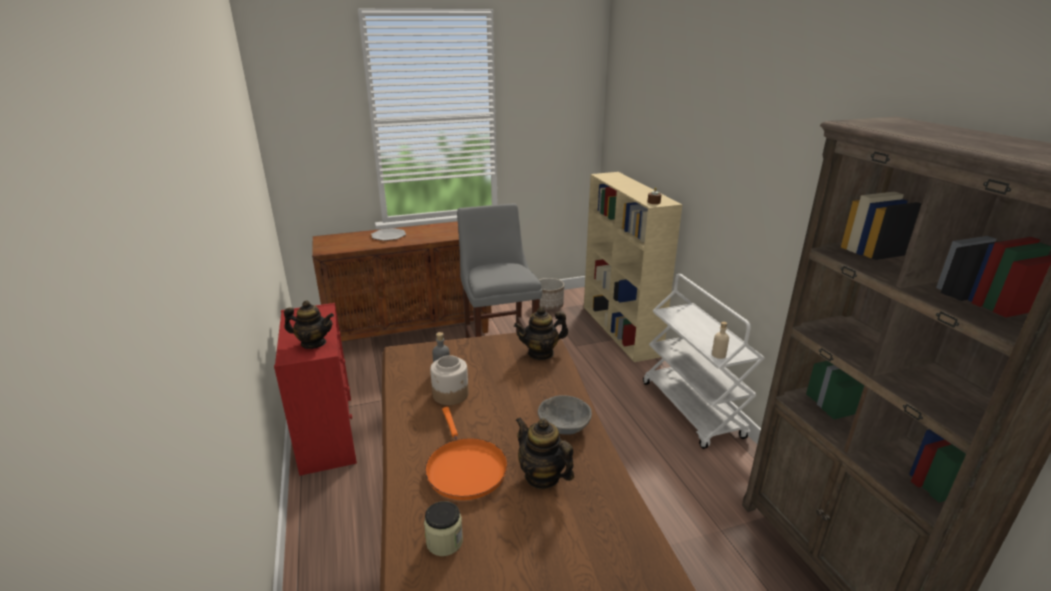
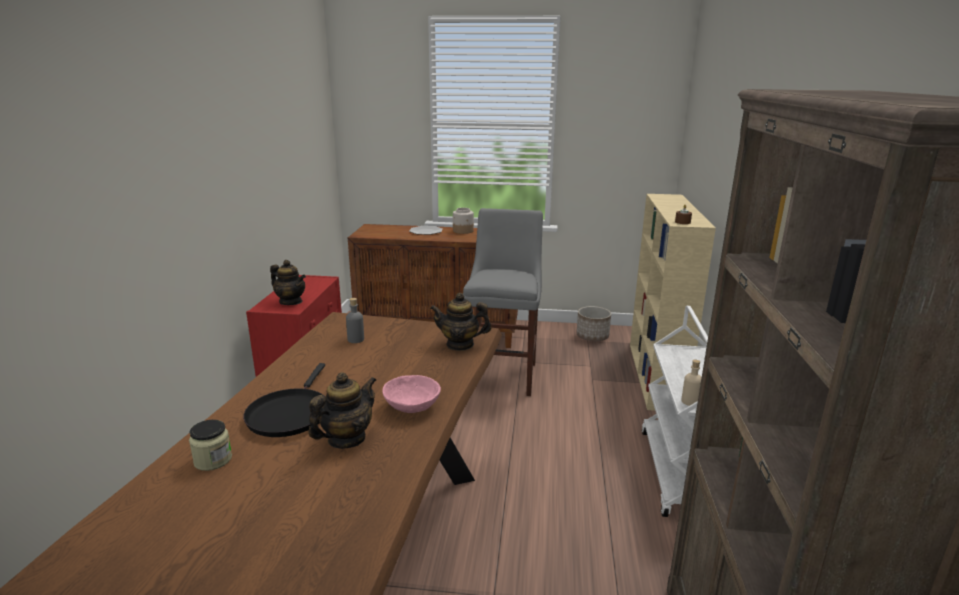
camera: 25 degrees right, 5 degrees down
(451, 394) = (343, 357): jar -> jar (463, 231)
(464, 468) = (290, 413): orange frying pan -> black frying pan
(542, 476) = (346, 439): teapot -> teapot turned 60 degrees clockwise
(563, 427) = (411, 407): grey bowl -> pink bowl

